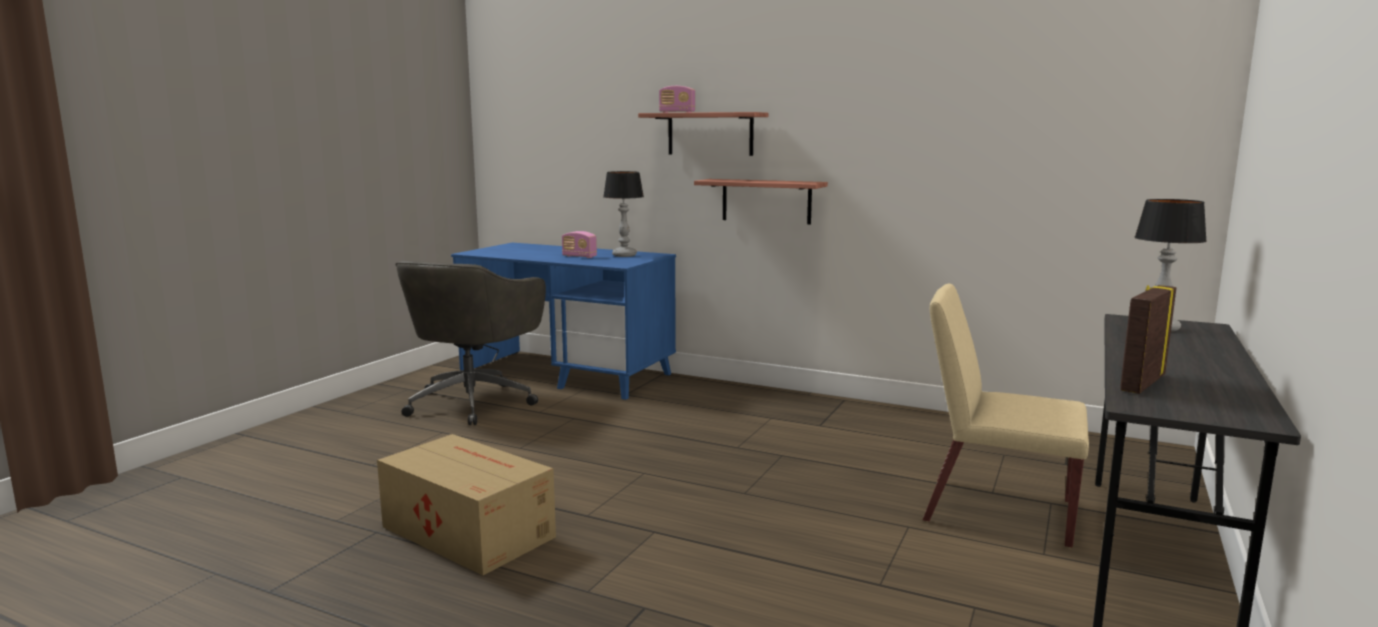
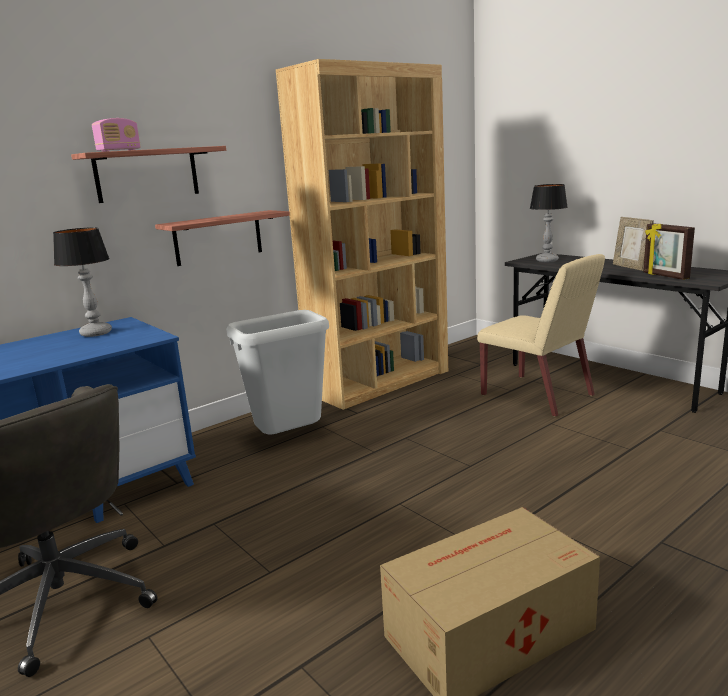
camera: 65 degrees left, 5 degrees up
(579, 256) = (58, 350): radio -> none
(731, 411) = (290, 439): none -> grey trash can
(918, 421) = (380, 382): none -> brown bookcase
(996, 511) = (538, 395): beige chair -> beige chair turned 90 degrees counterclockwise
(1187, 366) = (630, 267): none -> picture frame

